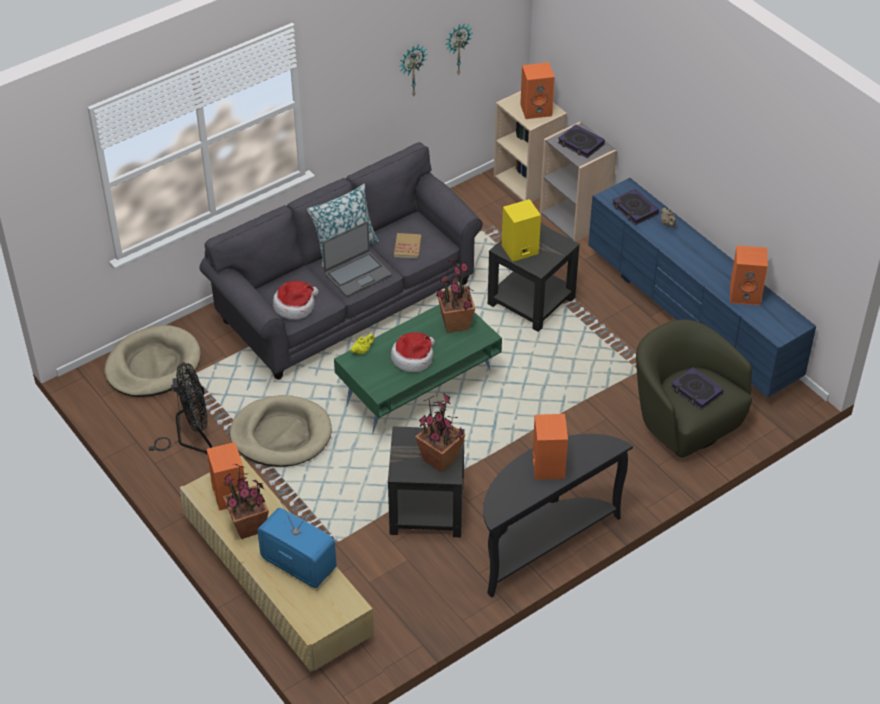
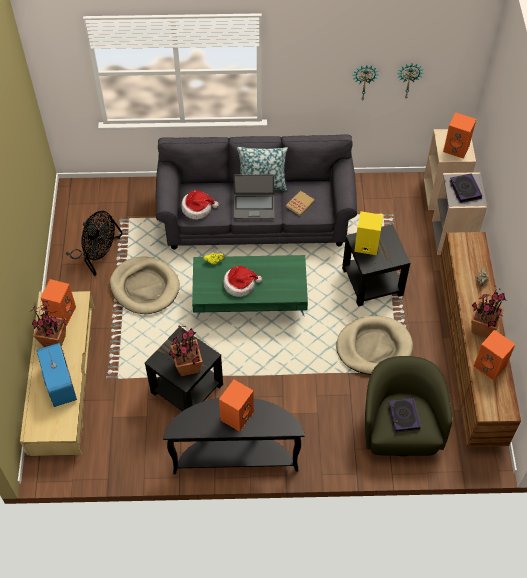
camera: 35 degrees right, 10 degrees up
(153, 365) = (112, 199): beige dog bed -> beige dog bed (374, 347)
(455, 323) = (286, 275): potted plant -> potted plant (482, 328)
(634, 209) = (467, 258): book -> none
(691, 319) = (469, 355): blue cabinet -> brown cabinet

